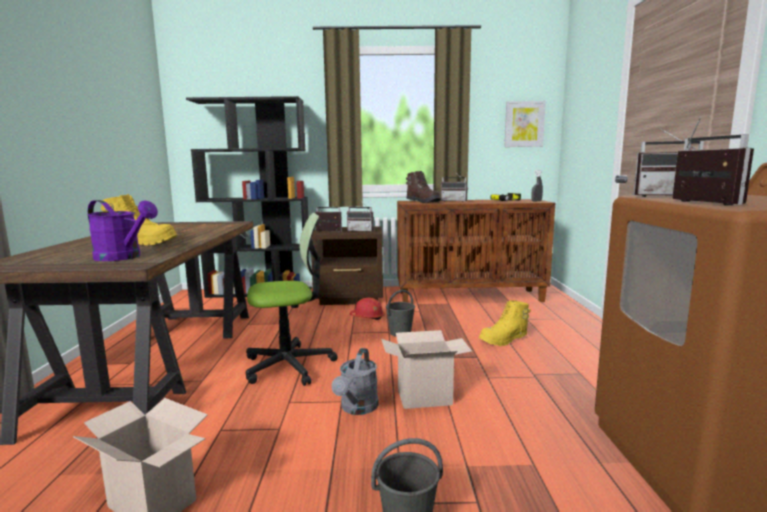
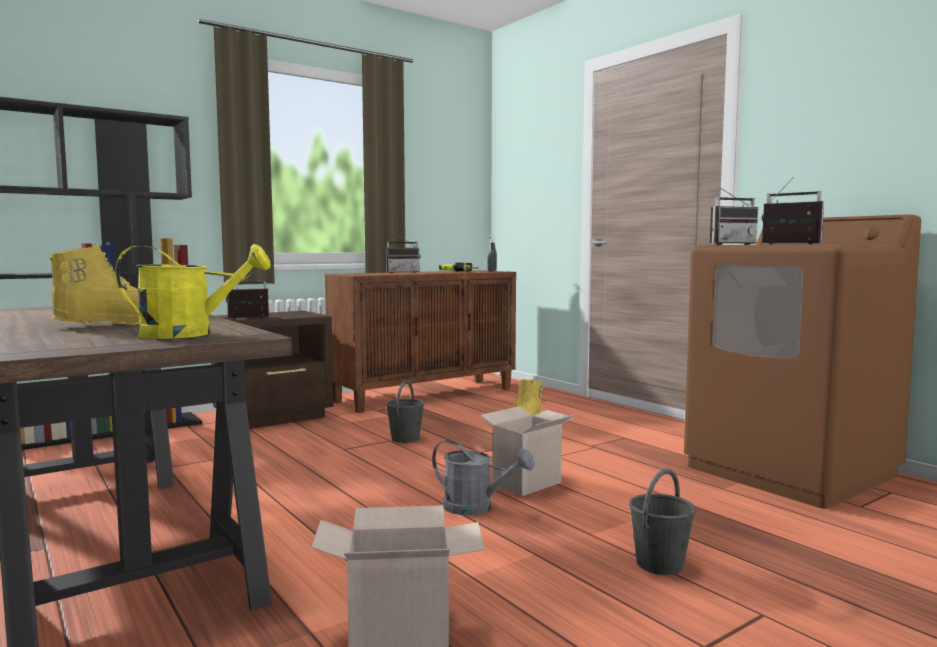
camera: 35 degrees left, 5 degrees down
(123, 257) = (190, 334): purple watering can -> yellow watering can
(289, 365) = (323, 493): office chair -> none
(357, 408) = (477, 507): grey watering can -> grey watering can turned 45 degrees counterclockwise
(361, 231) = (295, 315): radio -> none
(367, 317) = (336, 431): red hard hat -> none
(423, 202) = (369, 273): brown boot -> none
(524, 124) = (456, 182): picture -> none

